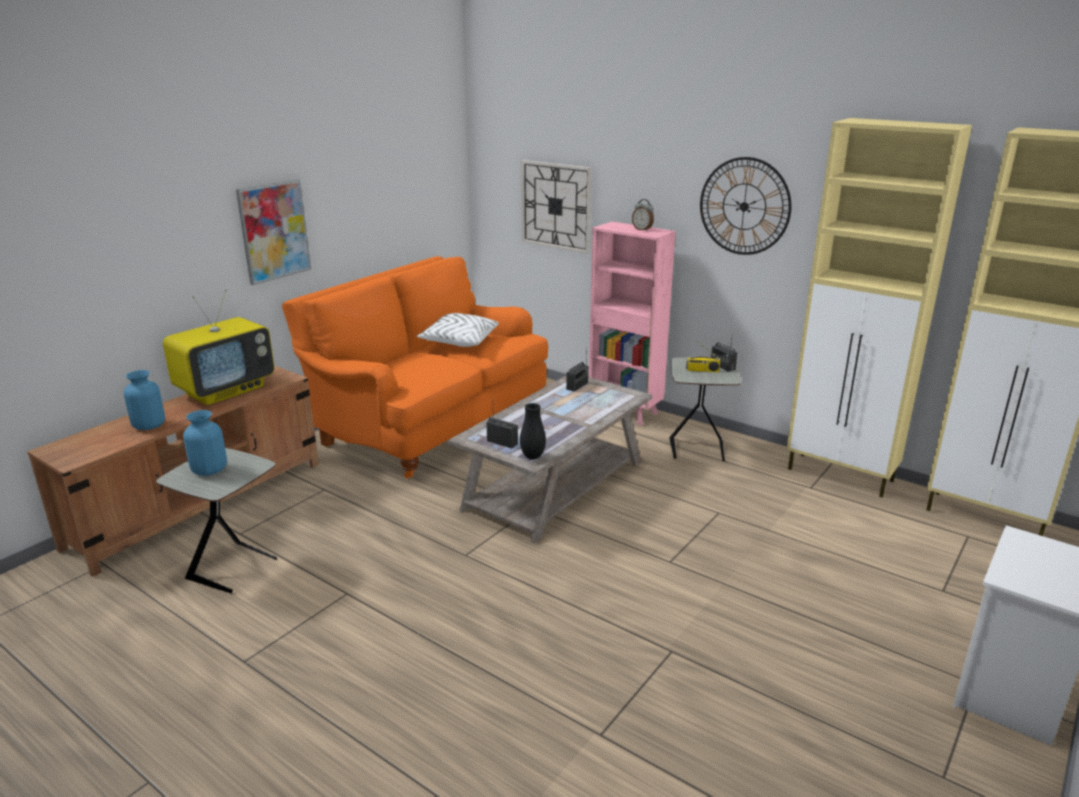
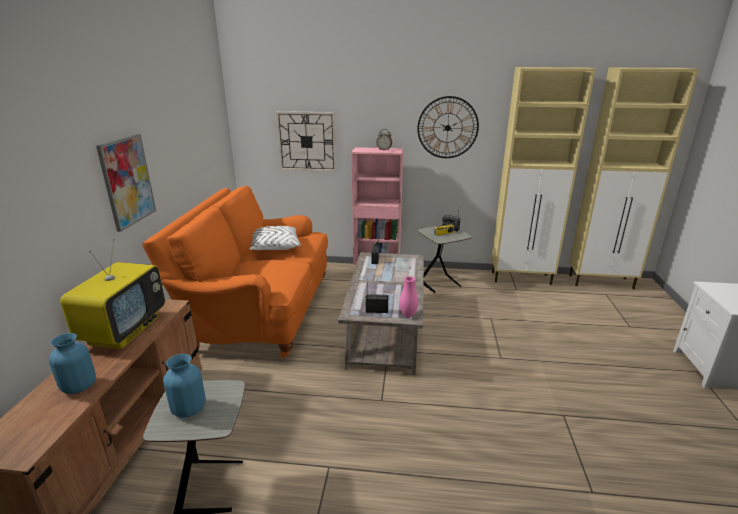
camera: 30 degrees left, 0 degrees up
(532, 457) = (408, 315): black vase -> pink vase

